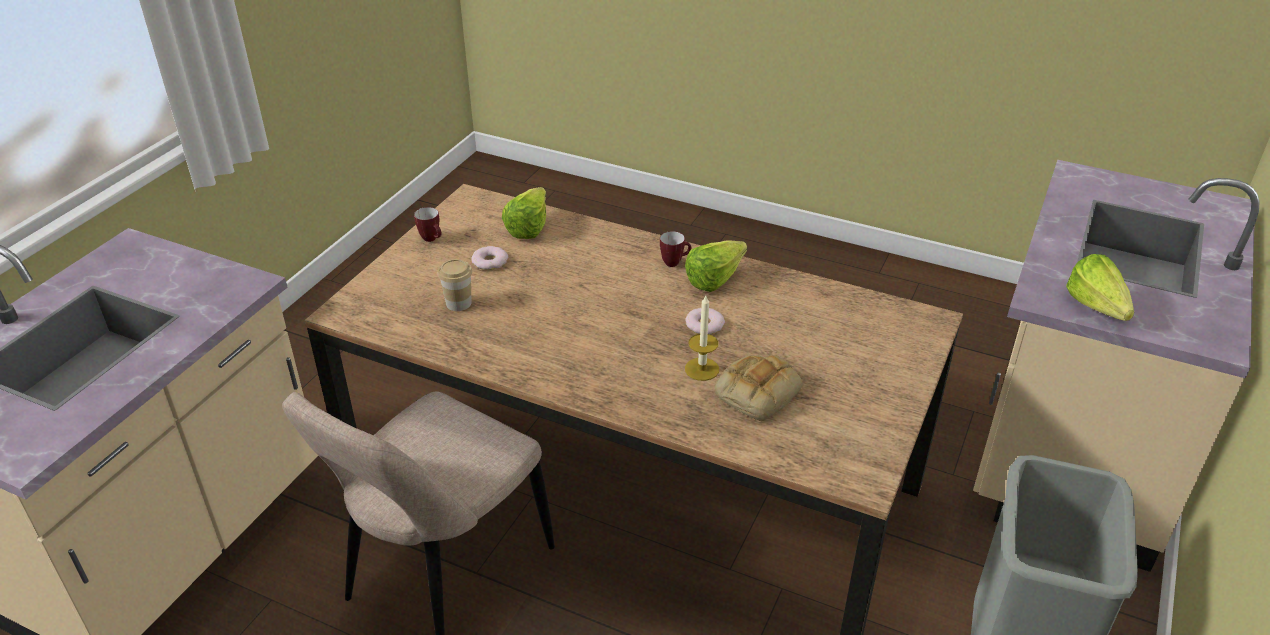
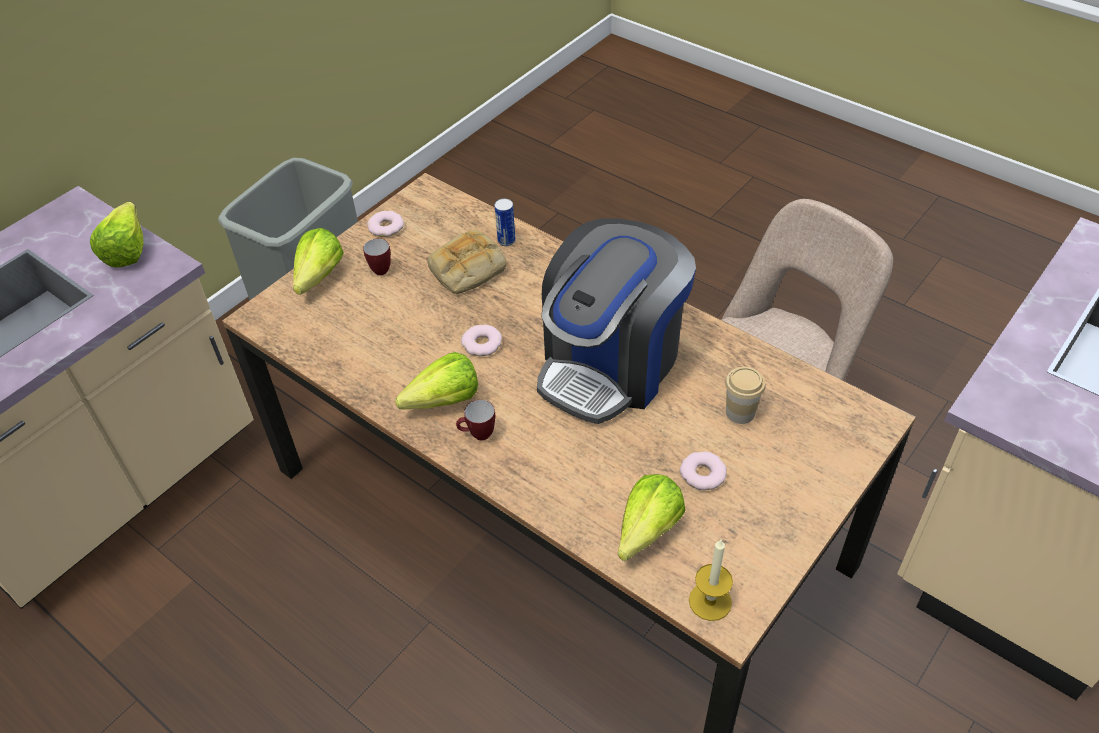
camera: 165 degrees left, 10 degrees up
(432, 239) = (780, 530): mug -> mug (379, 269)
(578, 324) = (611, 364): none -> coffee machine
(702, 369) = (506, 296): candle -> candle (710, 601)
(730, 429) = (506, 241): none -> can
(879, 427) = (386, 227): none -> donut
(907, 358) = (315, 281): none -> lettuce

